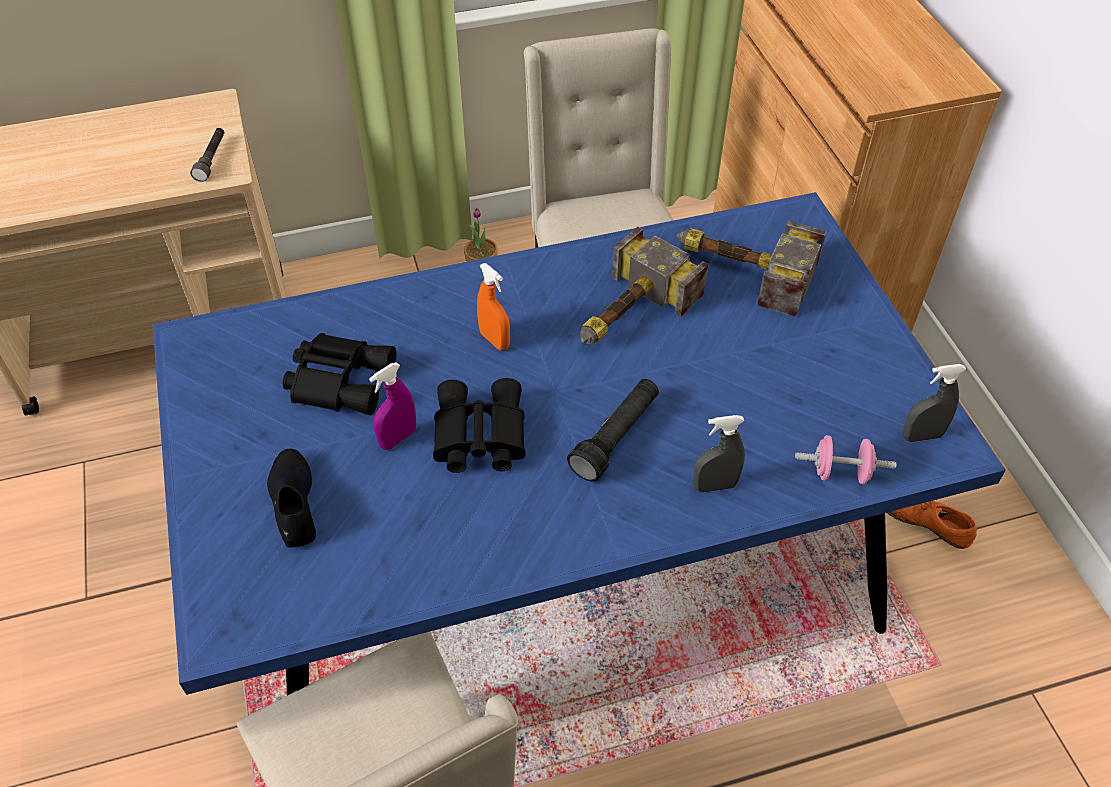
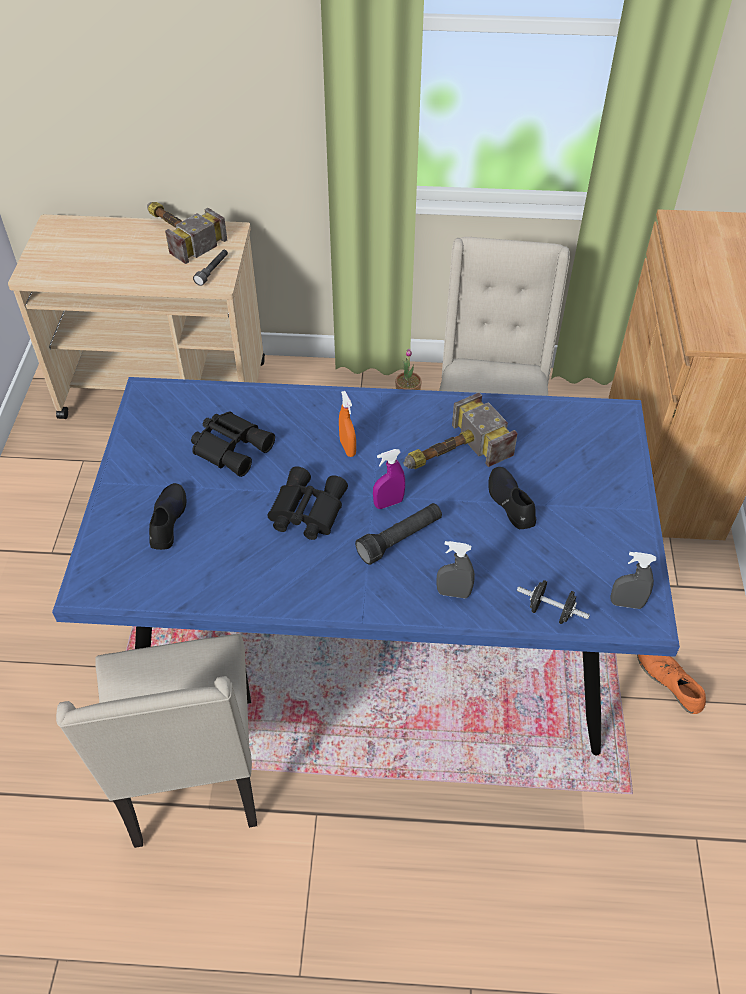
camera: 20 degrees right, 0 degrees up
(398, 438) = (252, 497): purple spray bottle -> purple spray bottle (388, 503)
(727, 352) = (510, 502): none -> black shoe
(740, 269) = (551, 444): hammer -> hammer (178, 233)
(840, 473) = (550, 611): pink dumbbell -> black dumbbell

